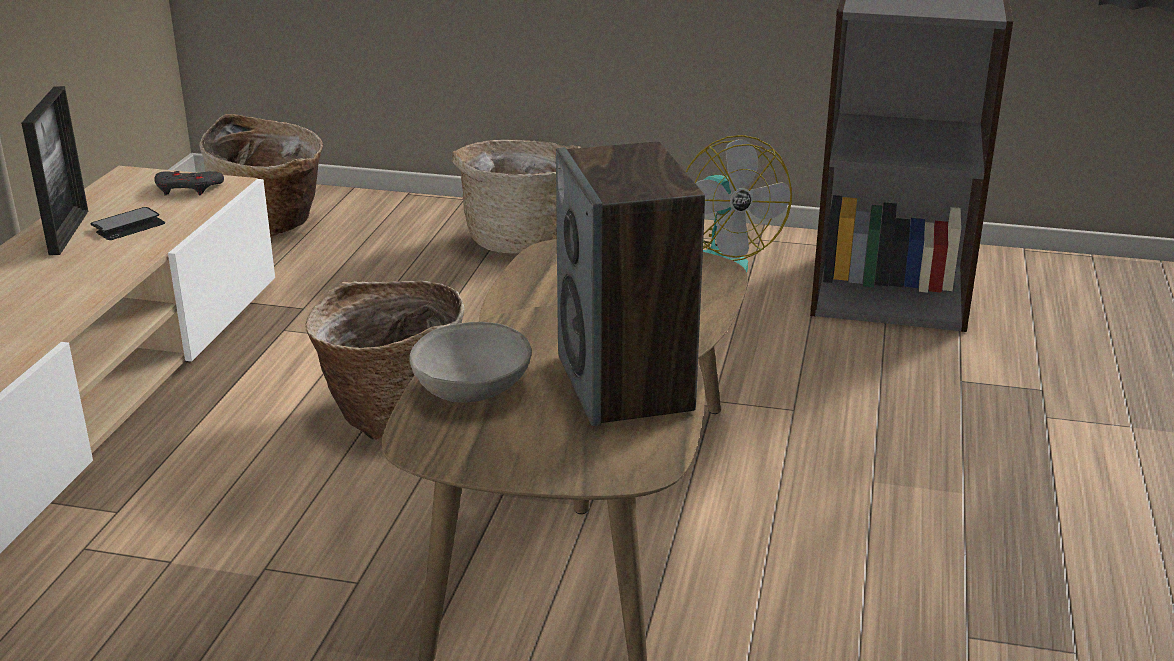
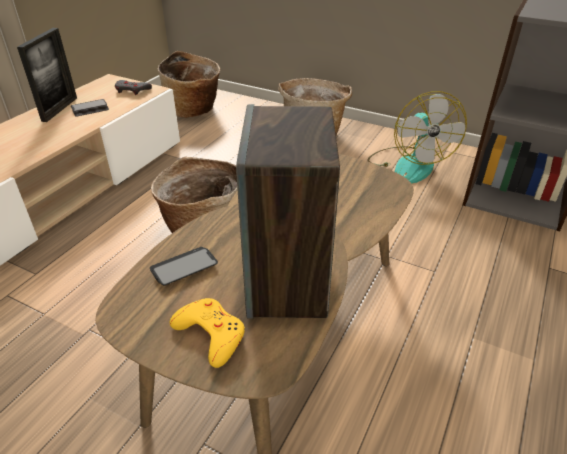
camera: 15 degrees right, 10 degrees up
(473, 390) = (184, 267): grey bowl -> phone
(554, 447) = (210, 334): none -> yellow game controller

